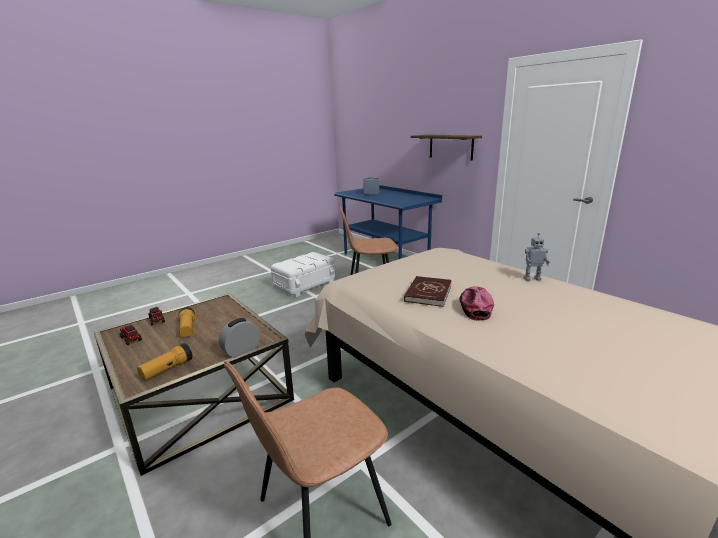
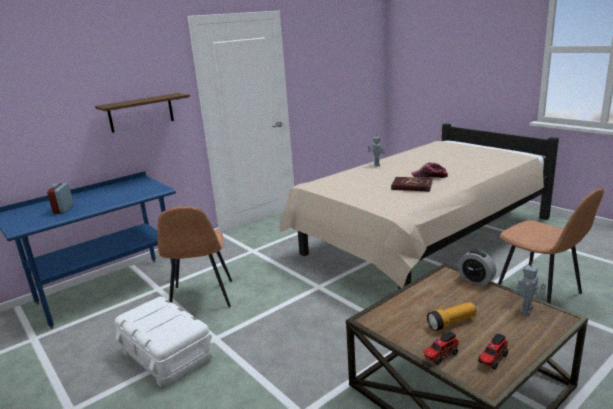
camera: 90 degrees left, 0 degrees up
(167, 369) = (527, 310): flashlight -> toy robot

